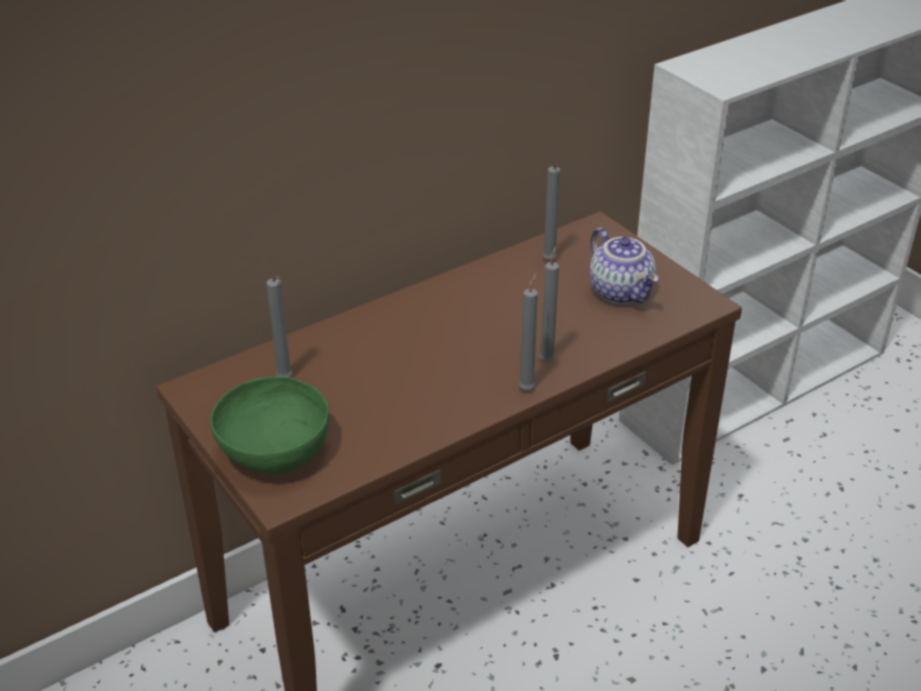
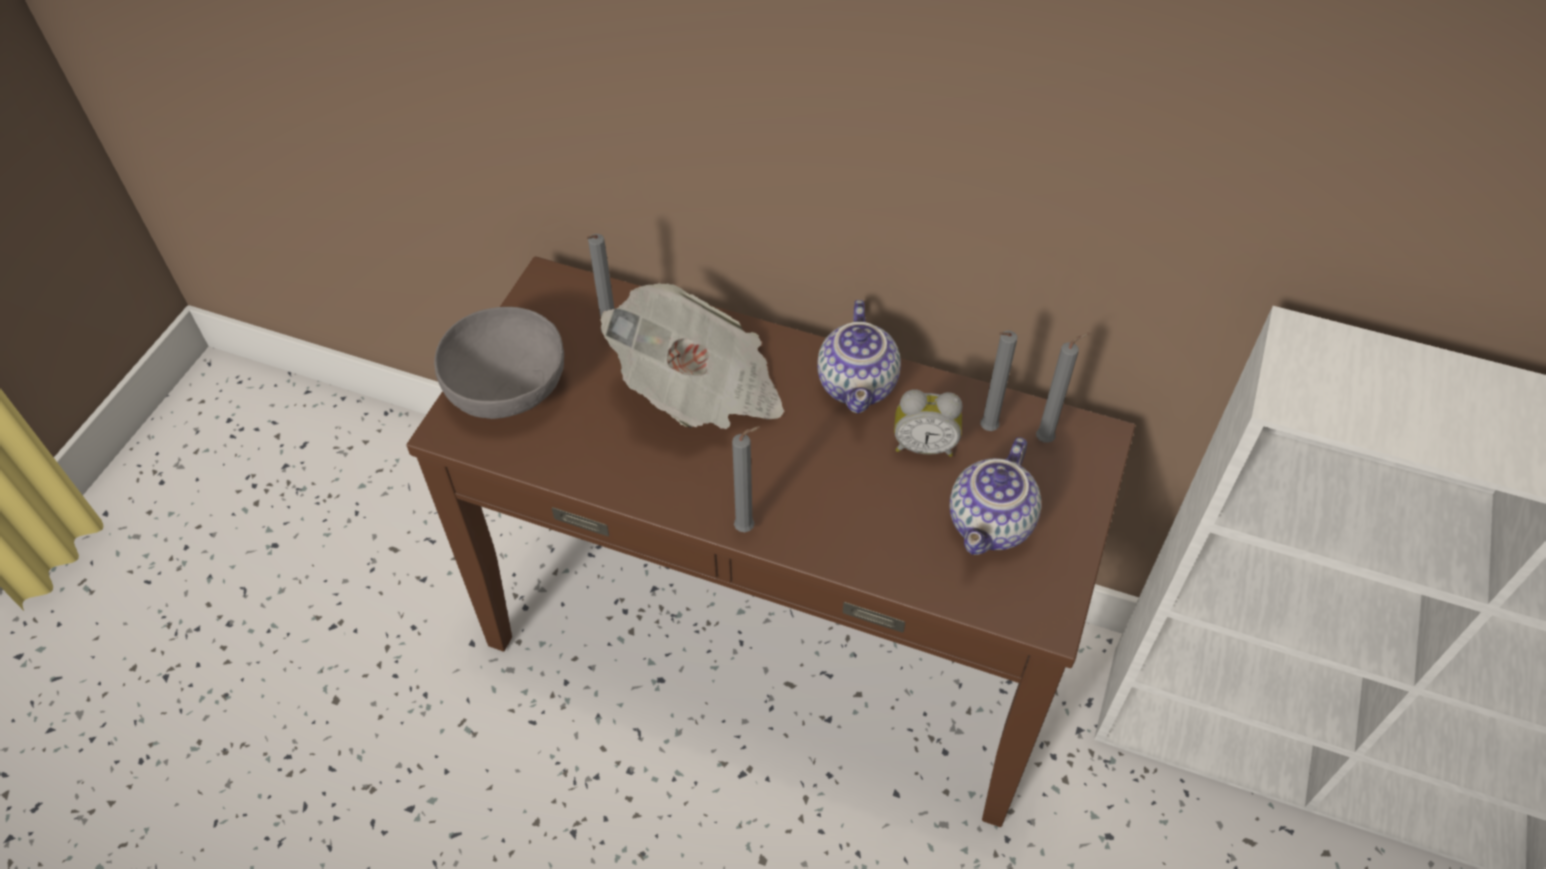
camera: 55 degrees right, 15 degrees up
(274, 450) = (507, 386): green bowl -> grey bowl
(387, 359) = (700, 390): none -> newspaper
(461, 292) = (859, 385): none -> teapot
(536, 289) = (924, 445): none -> alarm clock
(548, 360) = (808, 520): grey candle -> grey candle (1047, 439)

